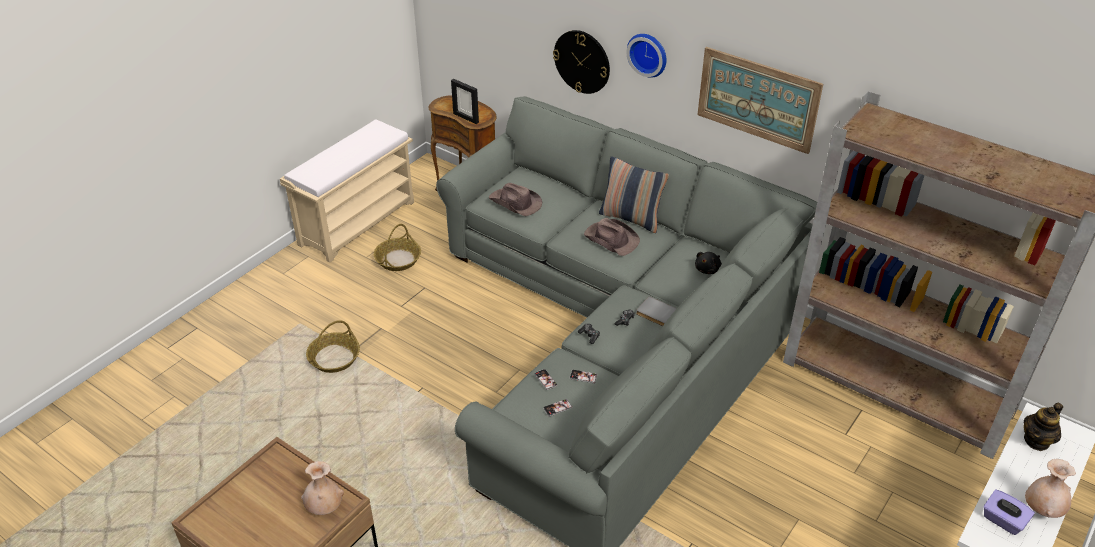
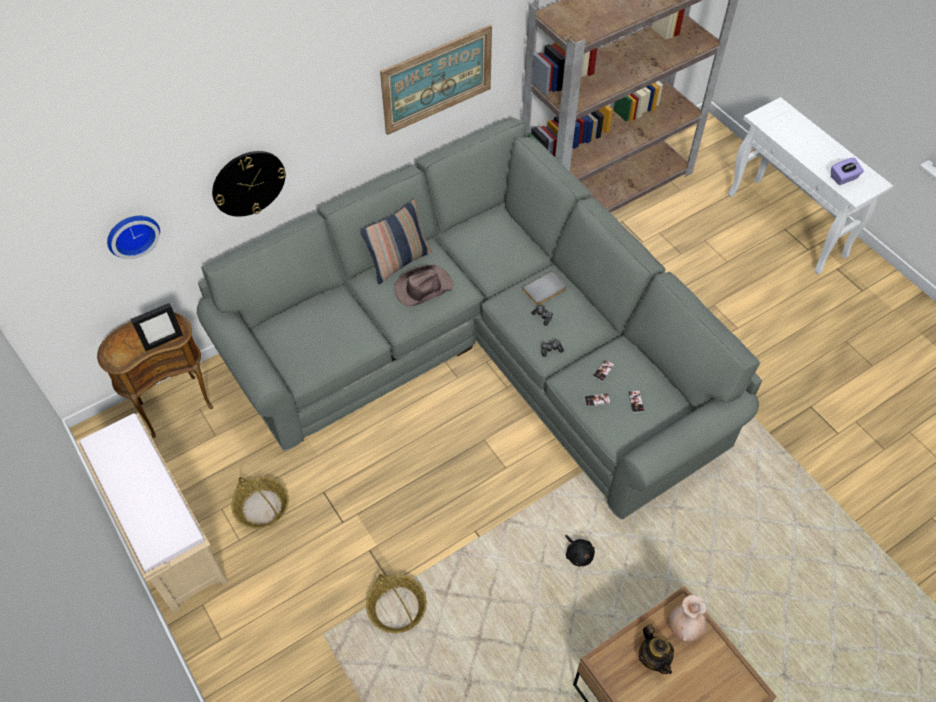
camera: 70 degrees left, 15 degrees up
(515, 203) = (323, 347): brown hat -> none
(648, 54) = (322, 120): wall clock -> wall clock (132, 234)
(708, 269) = (500, 234): black plush toy -> black plush toy (578, 554)
(1036, 441) = (780, 128): teapot -> teapot (653, 658)
(1042, 509) = (838, 155): beige vase -> none

